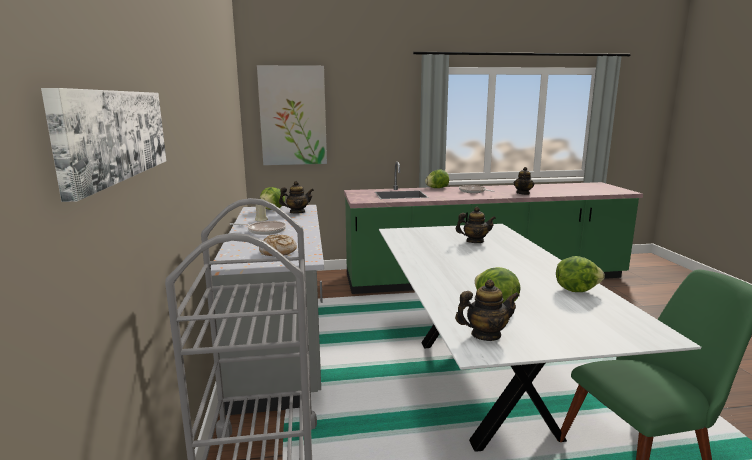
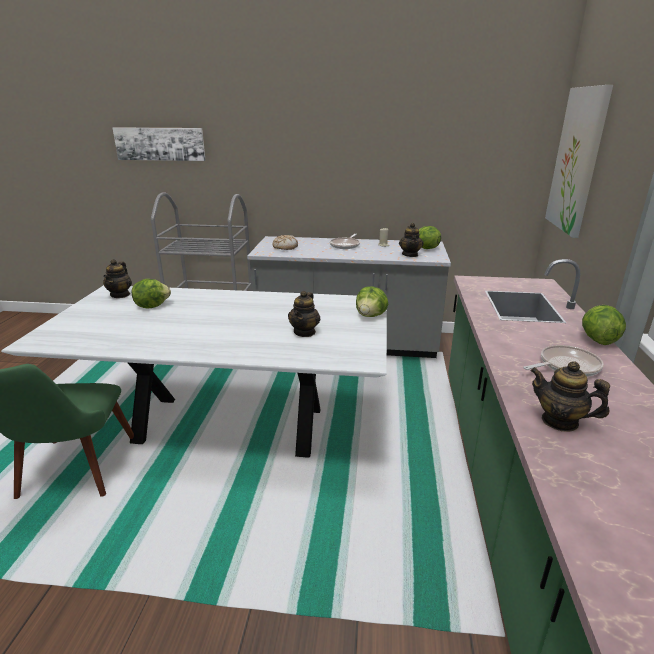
camera: 105 degrees right, 10 degrees up
(576, 290) = (130, 341): lettuce -> lettuce (371, 316)

